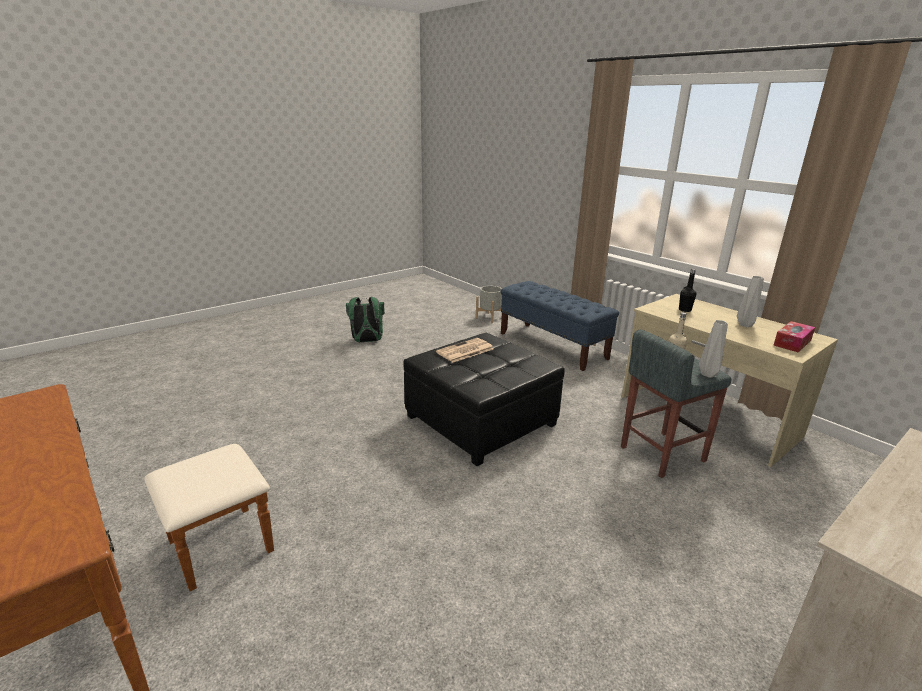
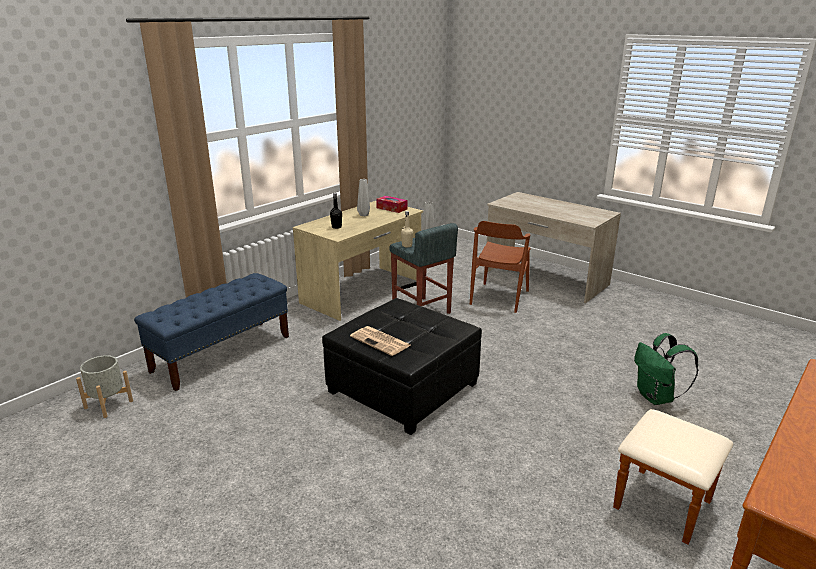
camera: 100 degrees left, 0 degrees up
(367, 341) = (183, 524): green backpack -> green backpack (656, 397)
(741, 544) = (499, 297): none -> brown chair

